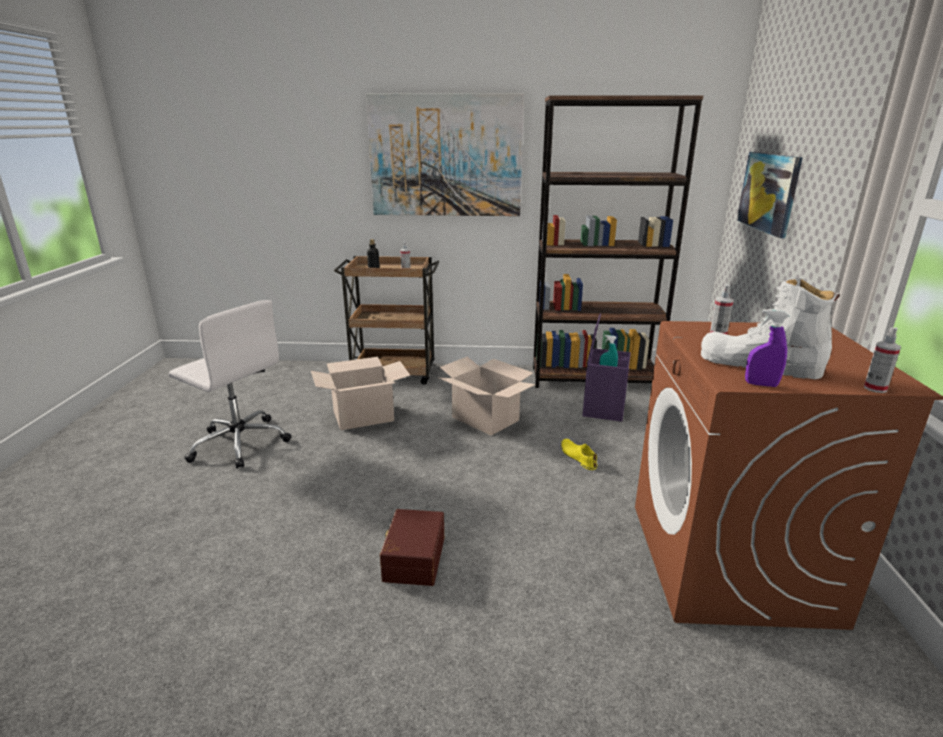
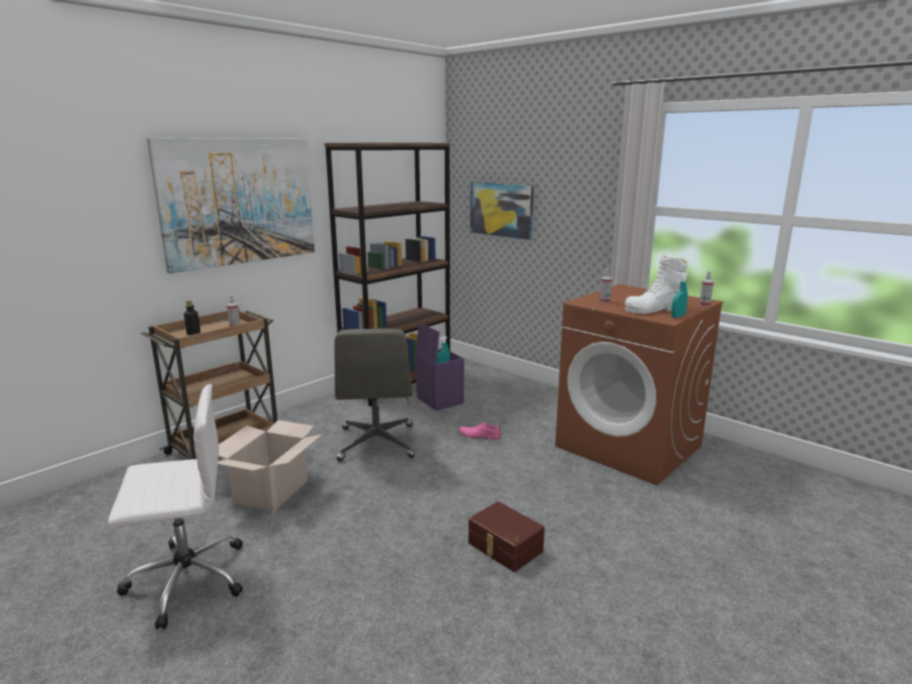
camera: 50 degrees left, 5 degrees down
(484, 419) = (377, 443): cardboard box -> grey office chair
(578, 457) = (479, 436): yellow shoe -> pink shoe
(761, 384) = (678, 316): purple spray bottle -> turquoise spray bottle

